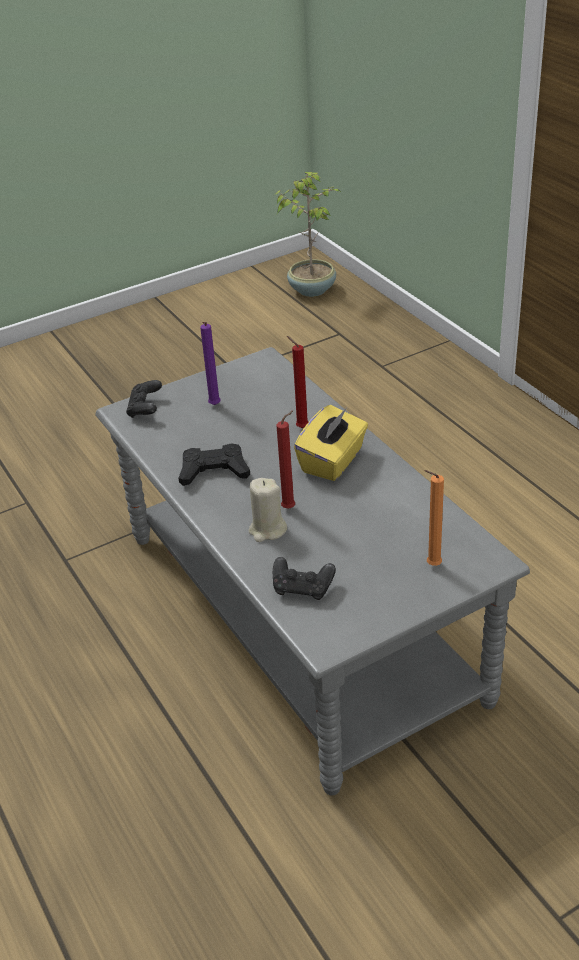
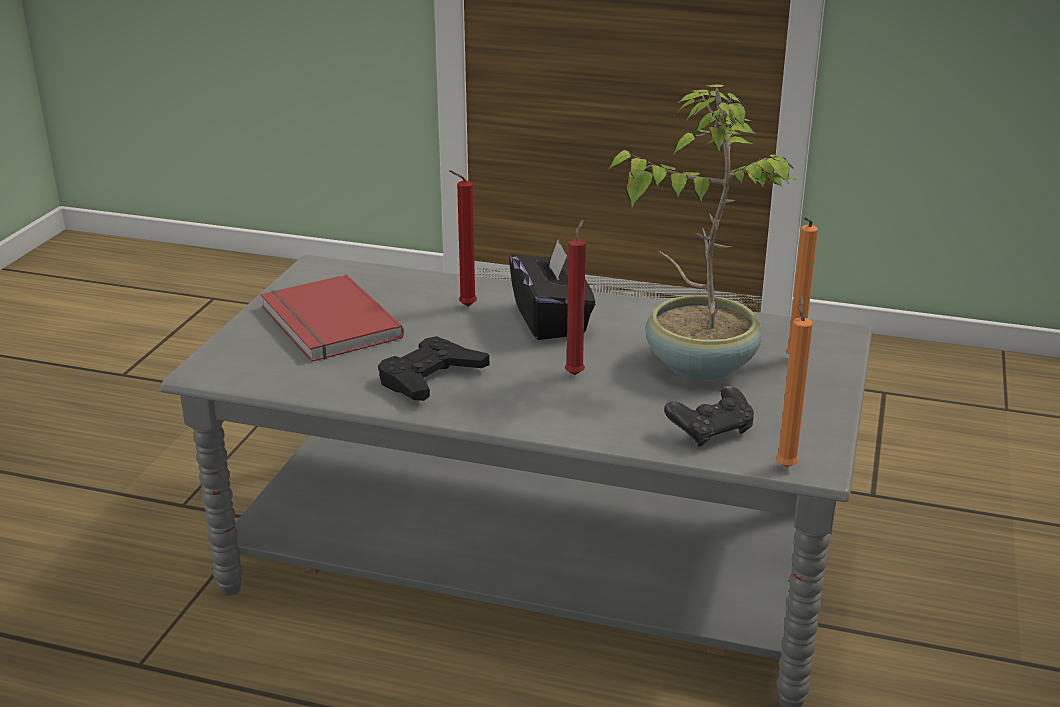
camera: 45 degrees left, 10 degrees down
(145, 409) = (236, 356): black game controller -> none
(214, 406) = (326, 324): purple candle -> red book
(267, 530) = (585, 401): beige candle -> none
(308, 635) = (786, 465): none -> orange candle
(312, 289) = (121, 268): potted plant -> potted plant (699, 364)
(333, 461) = (551, 320): yellow tissue box -> black tissue box

